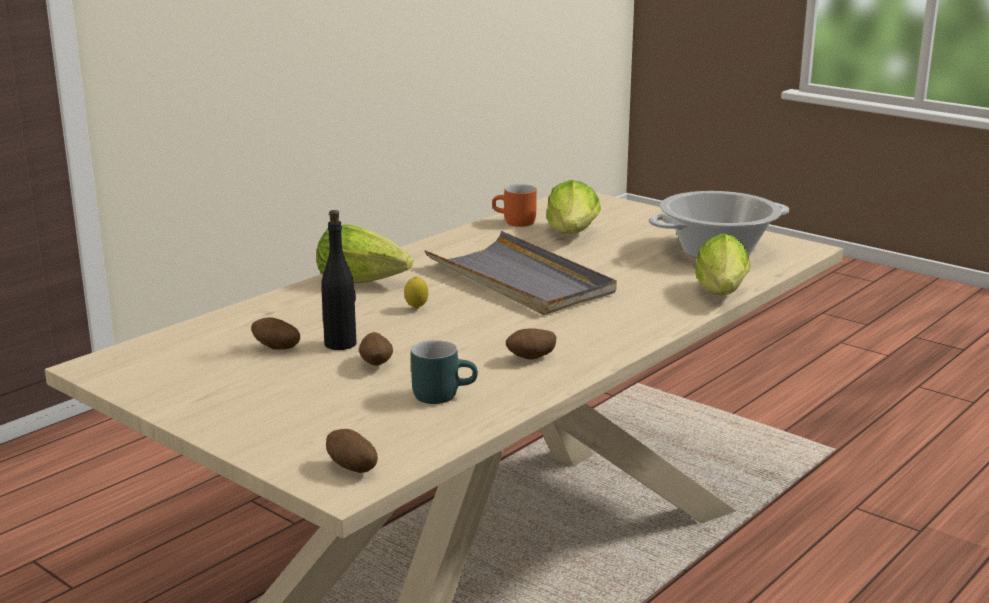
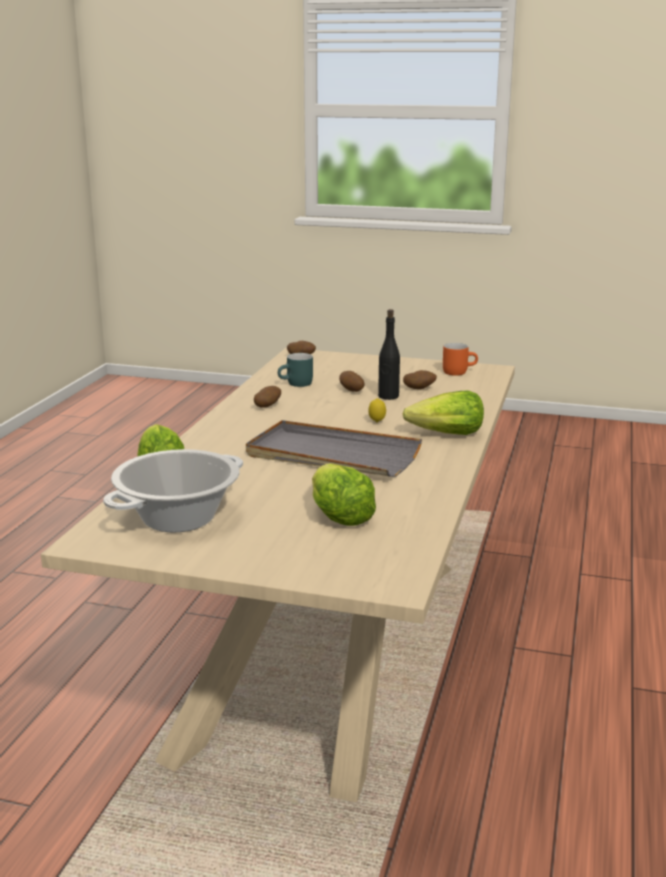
camera: 155 degrees right, 0 degrees up
(514, 223) = (414, 519): orange mug -> orange mug (458, 372)

